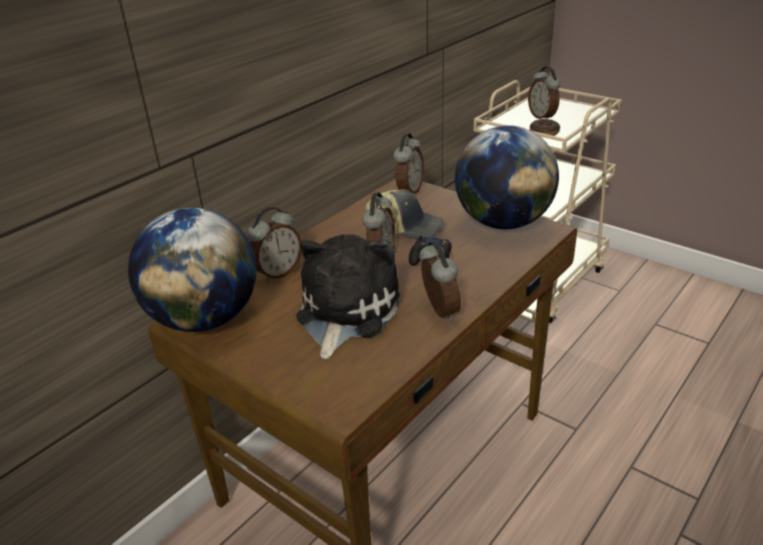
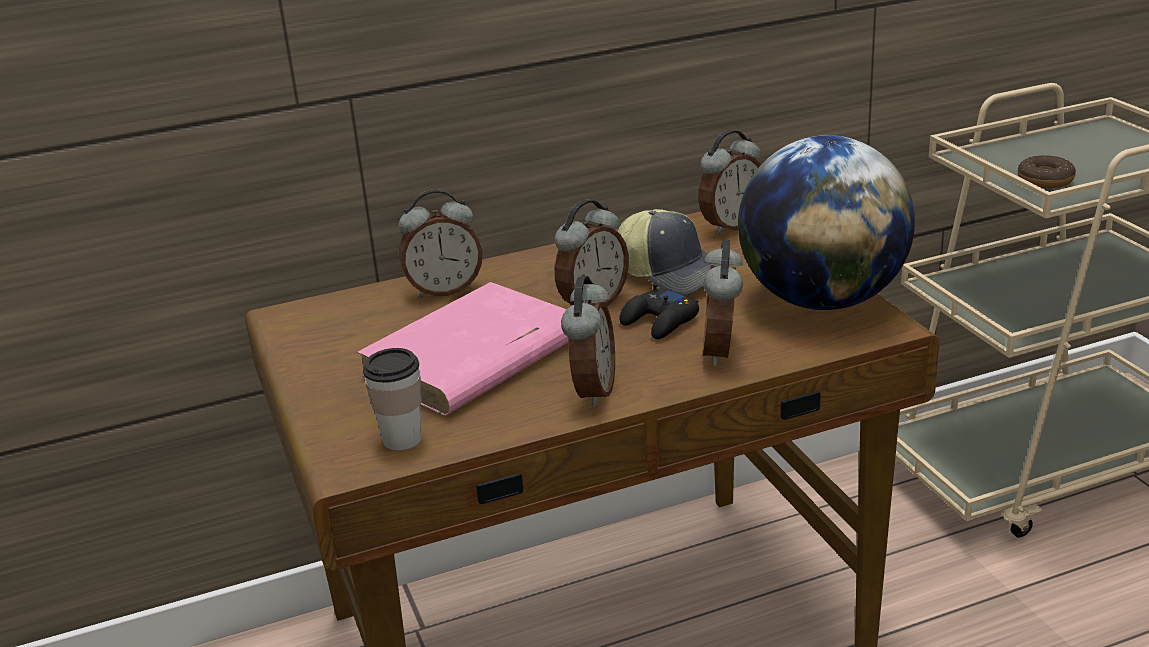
camera: 30 degrees right, 5 degrees down
(205, 319) = (308, 321): globe -> none
(344, 313) = (472, 359): plush toy -> pink book
(356, 379) = (402, 439): none -> cup
(542, 117) = (1074, 155): alarm clock -> alarm clock (722, 352)

